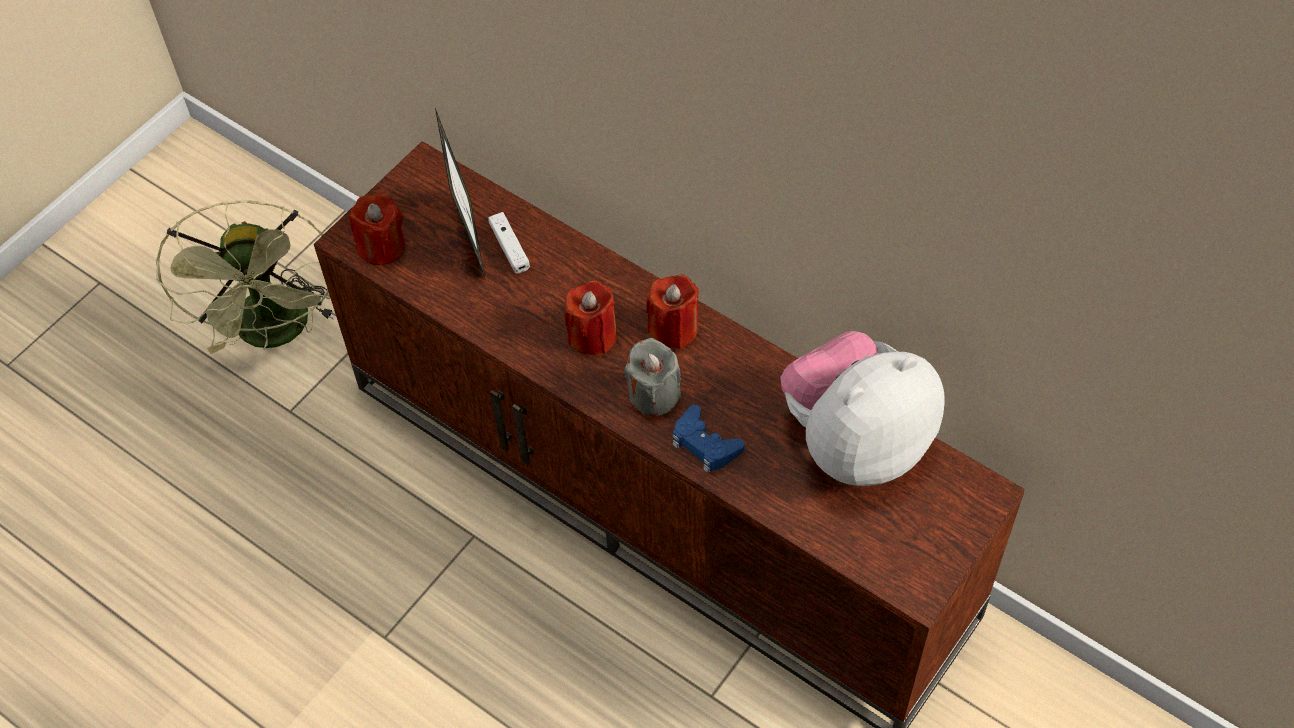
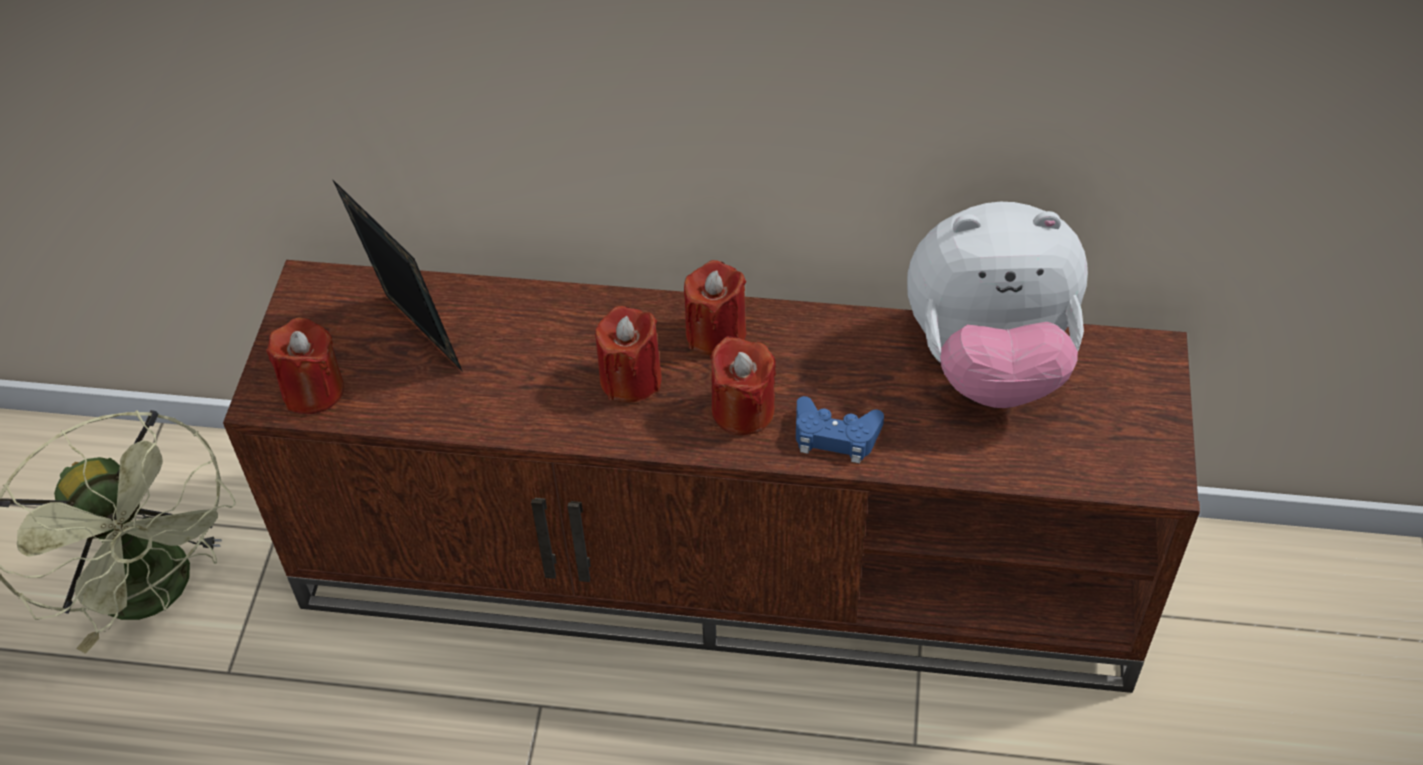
camera: 30 degrees left, 5 degrees down
(509, 248) = (470, 328): white game controller -> none
(653, 395) = (742, 410): grey candle -> red candle
(855, 442) = (989, 362): plush toy -> plush toy turned 120 degrees counterclockwise

